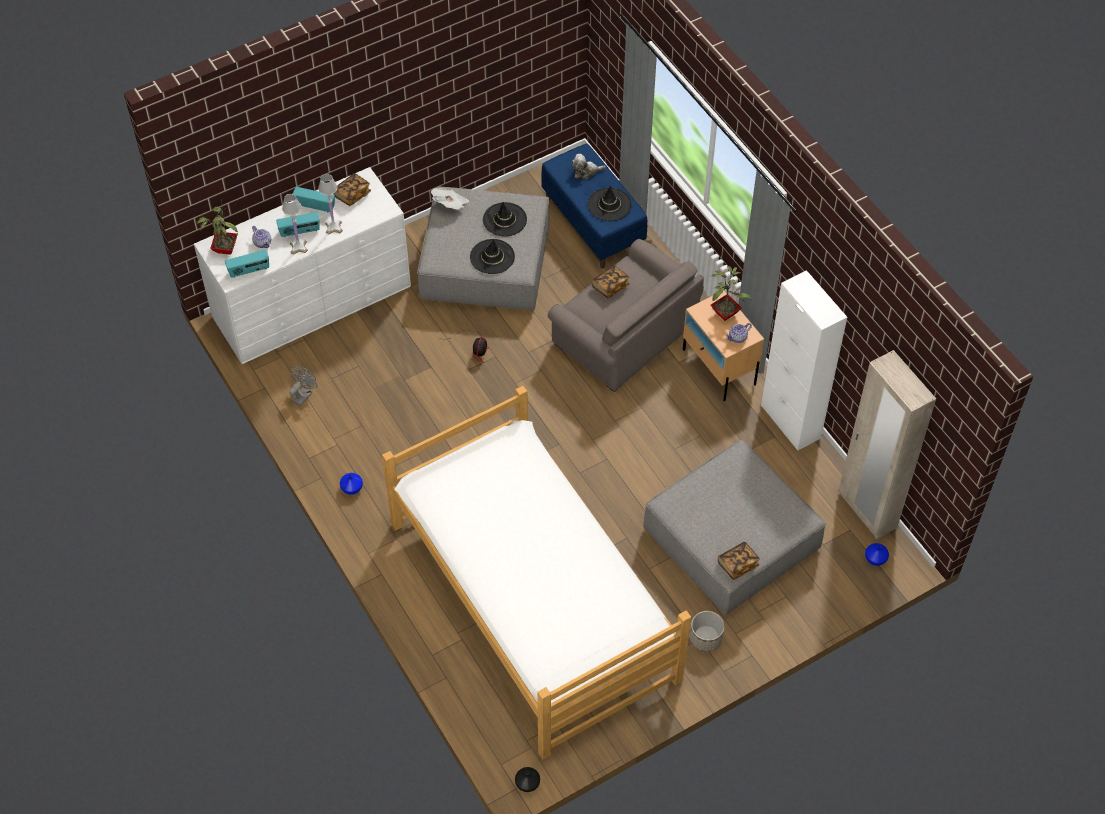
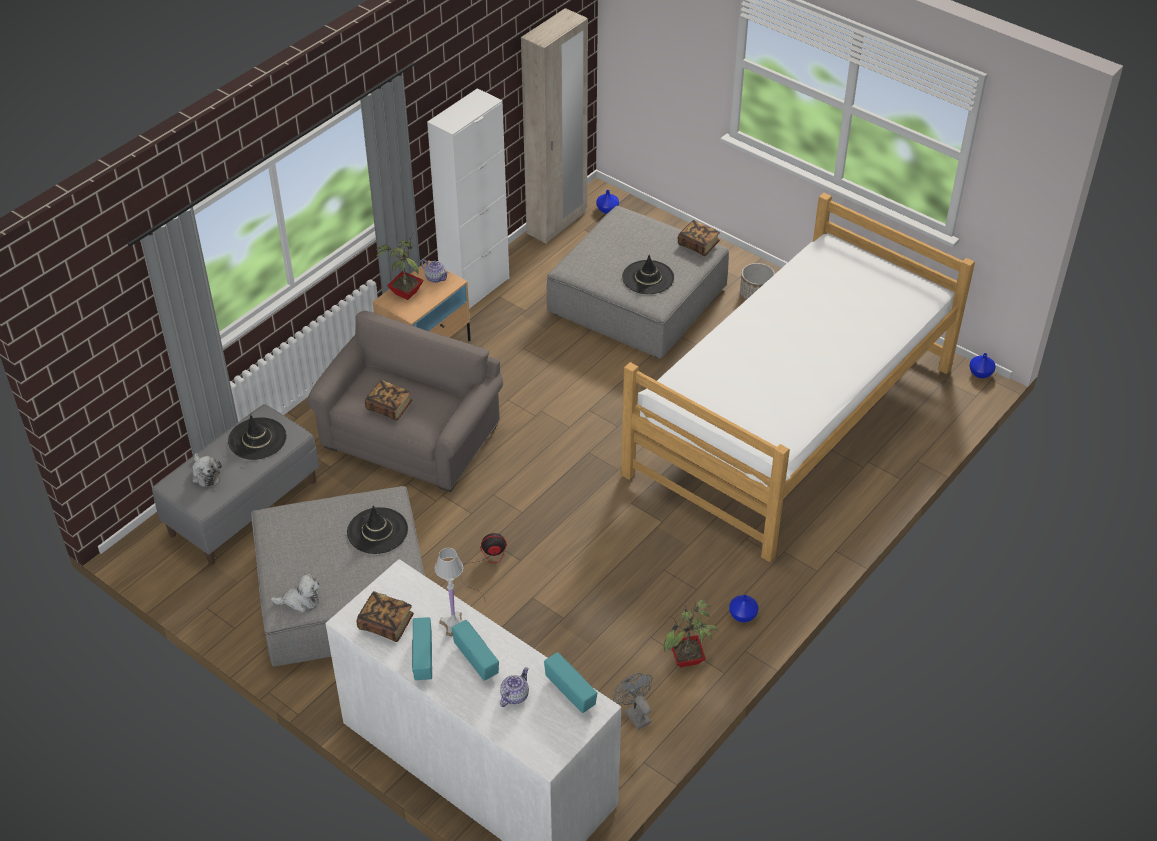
camera: 110 degrees left, 10 degrees down
(224, 248) = (544, 738): potted plant -> potted plant (687, 660)
(299, 247) = (505, 651): white table lamp -> none
(303, 395) = (634, 714): grey fan -> grey fan turned 45 degrees clockwise
(450, 205) = (300, 600): newspaper -> plush toy
(504, 220) = (310, 536): black hat -> black hat (648, 277)
(527, 784) = (981, 373): black vase -> blue vase
(593, 223) = (243, 507): blue bench -> grey bench

